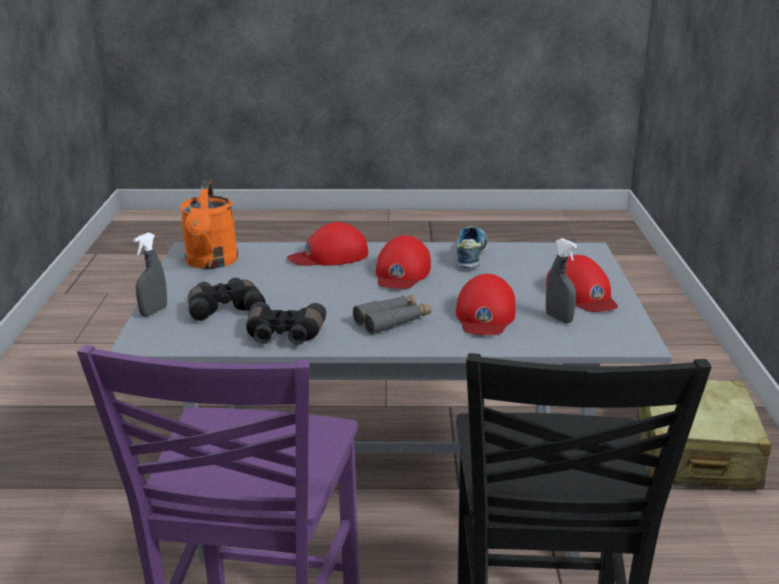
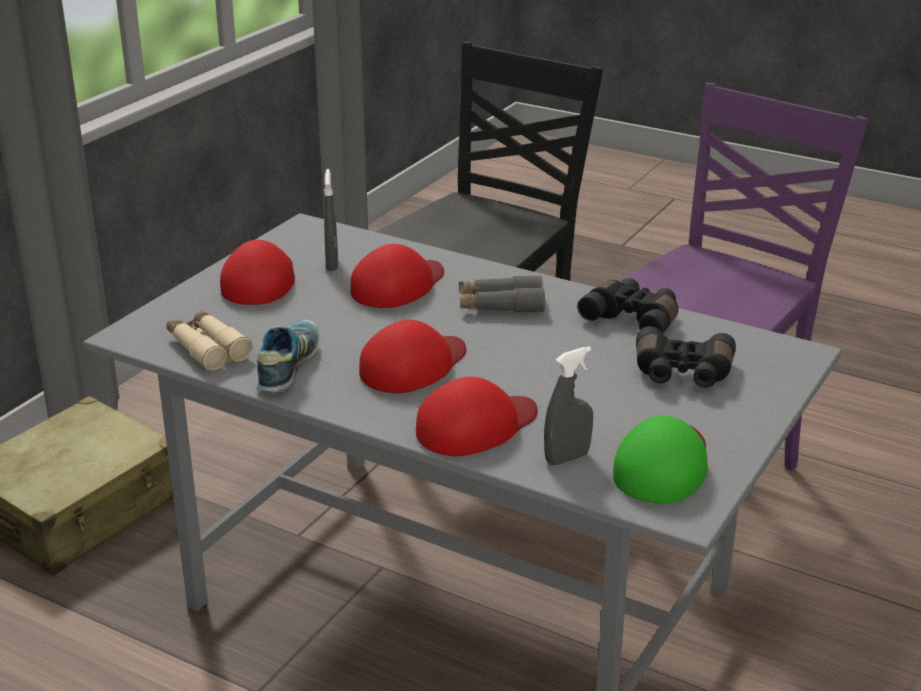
camera: 150 degrees left, 5 degrees up
(153, 312) = (776, 393): grey spray bottle -> grey spray bottle (567, 458)
(211, 263) = (663, 465): orange watering can -> green cap
(329, 256) = (476, 426): red cap -> red cap turned 45 degrees counterclockwise
(471, 256) = (288, 367): shoe -> shoe turned 150 degrees clockwise
(532, 253) = (207, 348): none -> beige binoculars

